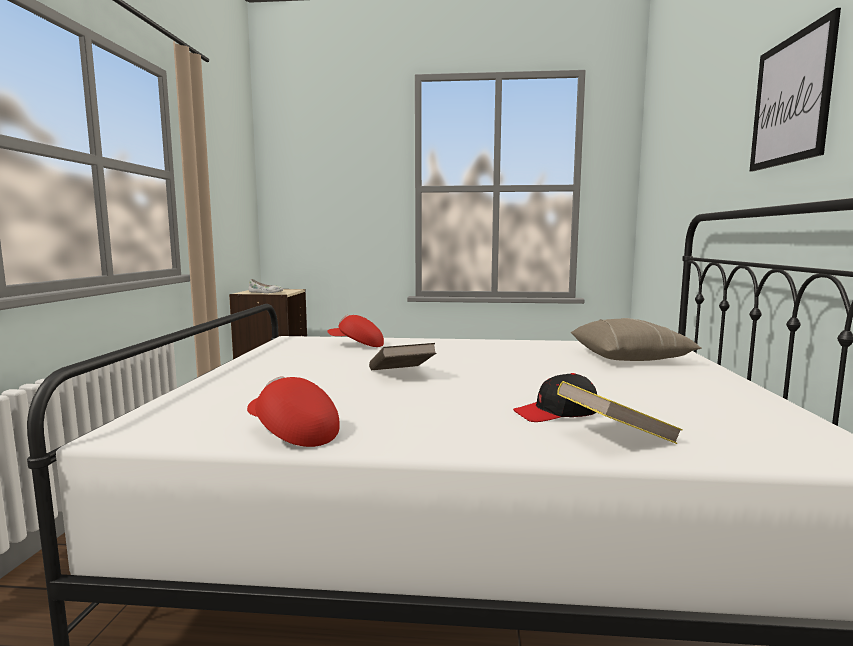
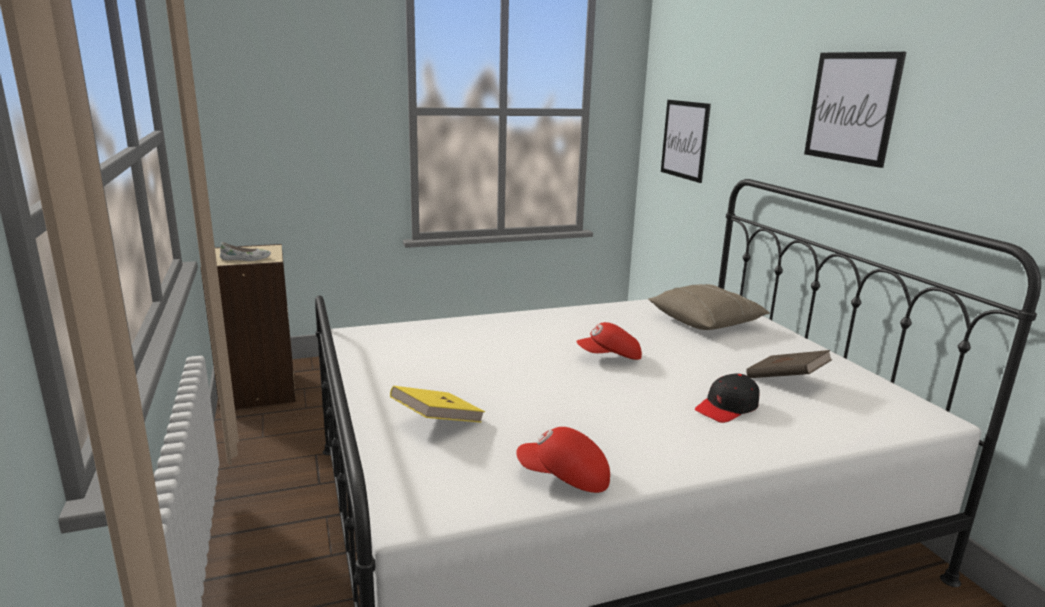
camera: 25 degrees left, 10 degrees up
(356, 345) = (444, 336): red cap -> red cap (610, 358)
(401, 375) = (550, 379): brown book -> brown book (785, 380)
(615, 436) = (790, 427): yellow book -> yellow book (437, 422)
(663, 199) = (685, 140): none -> picture

